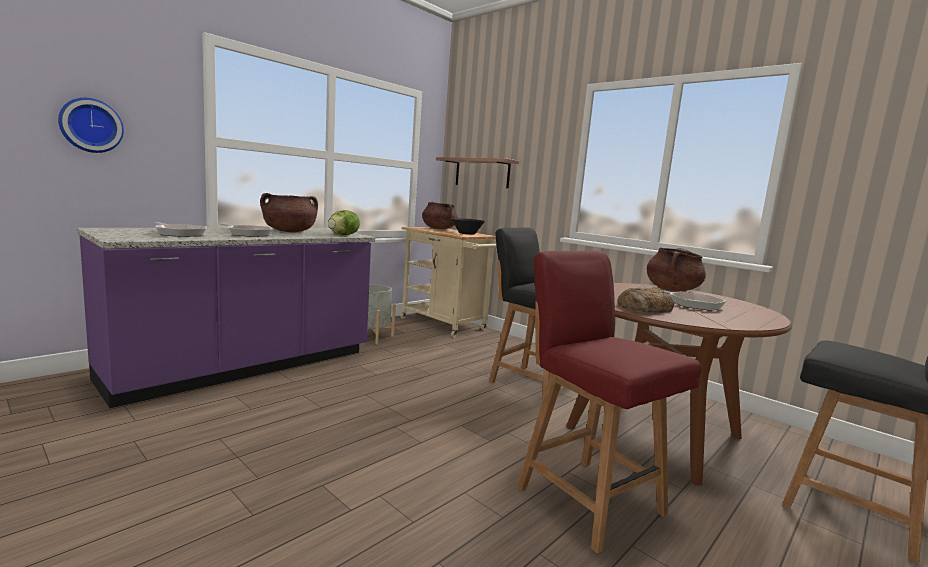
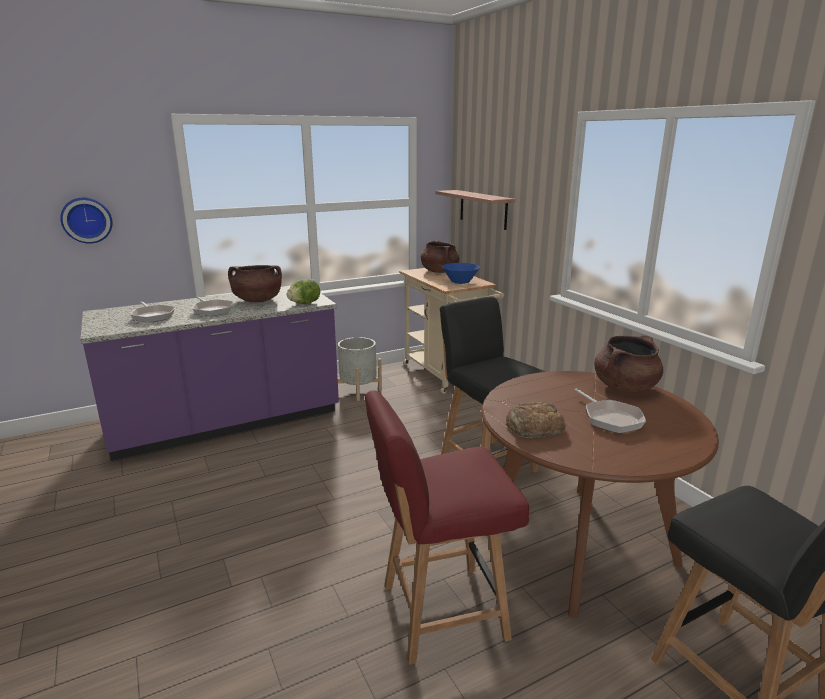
camera: 20 degrees right, 10 degrees up
(466, 234) = (460, 282): black bowl -> blue bowl
(587, 498) = (440, 611): red chair -> red chair turned 90 degrees counterclockwise

